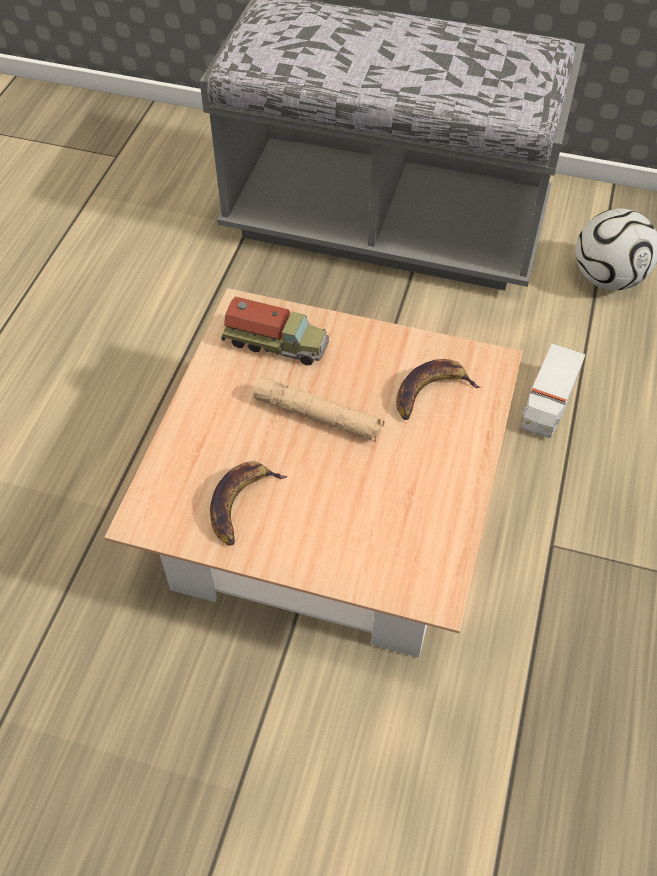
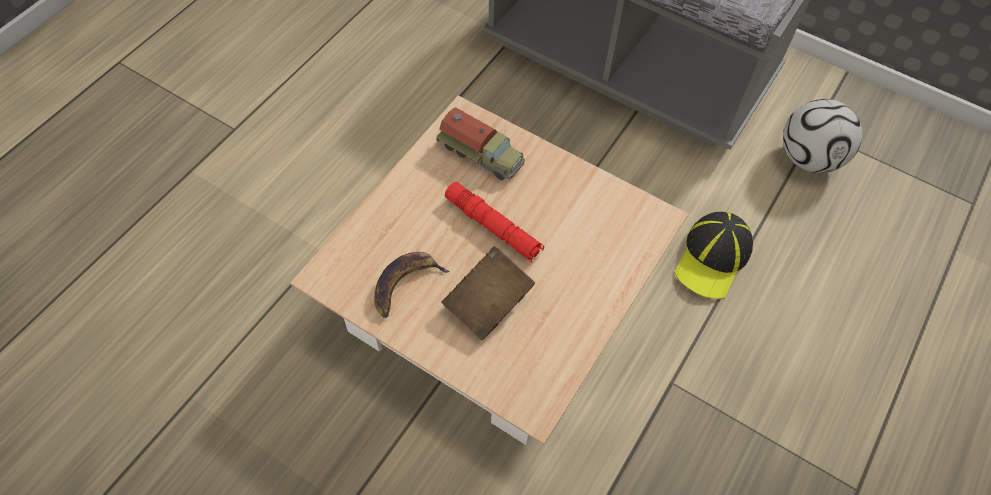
camera: 15 degrees right, 5 degrees up
(318, 416) = (493, 226): beige flashlight -> red flashlight
(342, 499) = (488, 303): none -> brown book
(430, 392) = (595, 230): banana -> none
(547, 404) = (713, 258): toy truck -> cap

